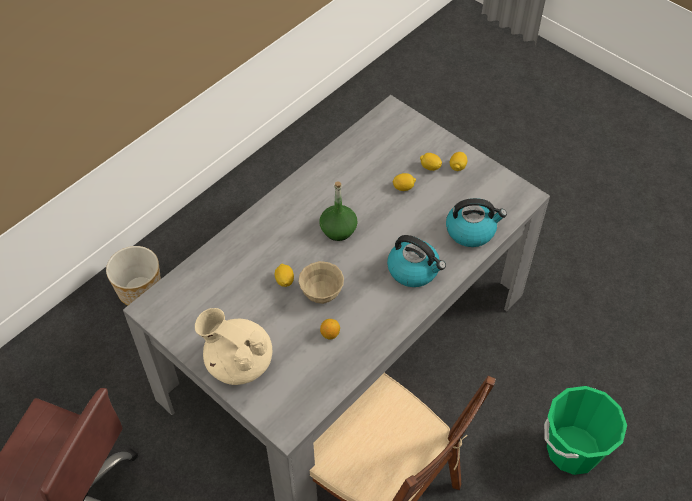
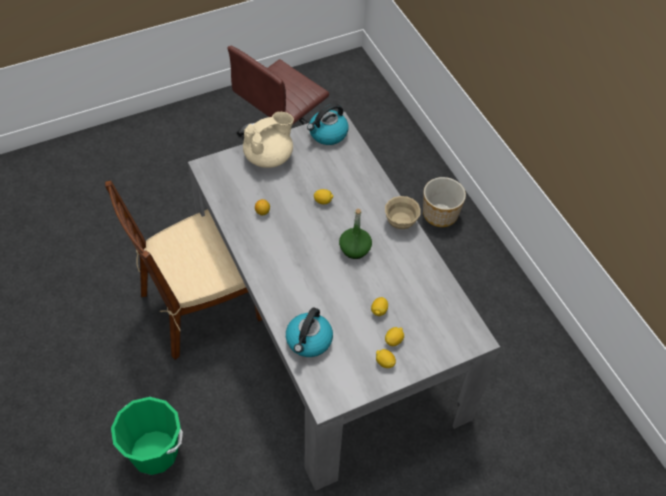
camera: 110 degrees right, 0 degrees up
(321, 293) = (300, 218): beige bowl -> beige bowl (400, 222)
(414, 270) = (290, 284): kettle -> kettle (327, 134)

